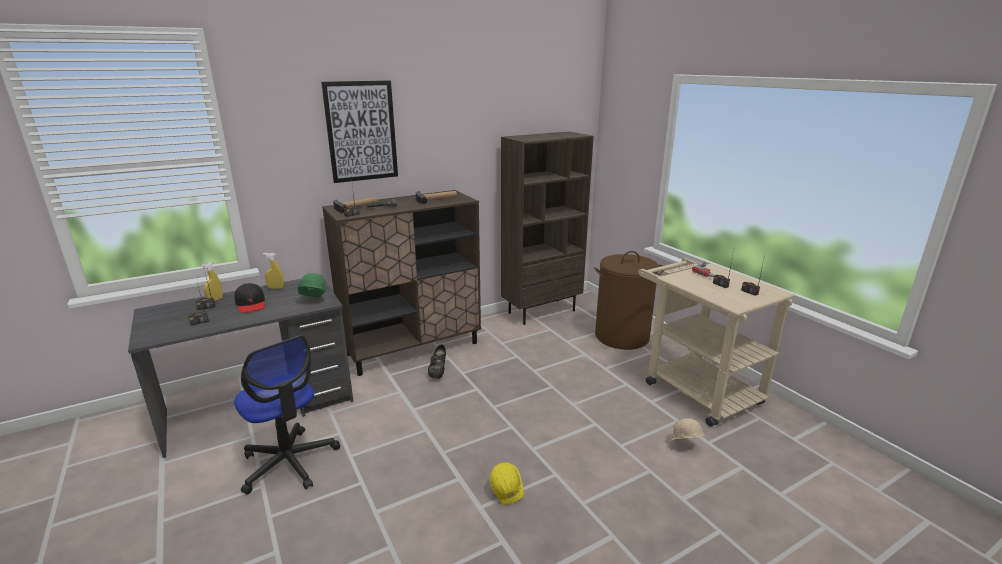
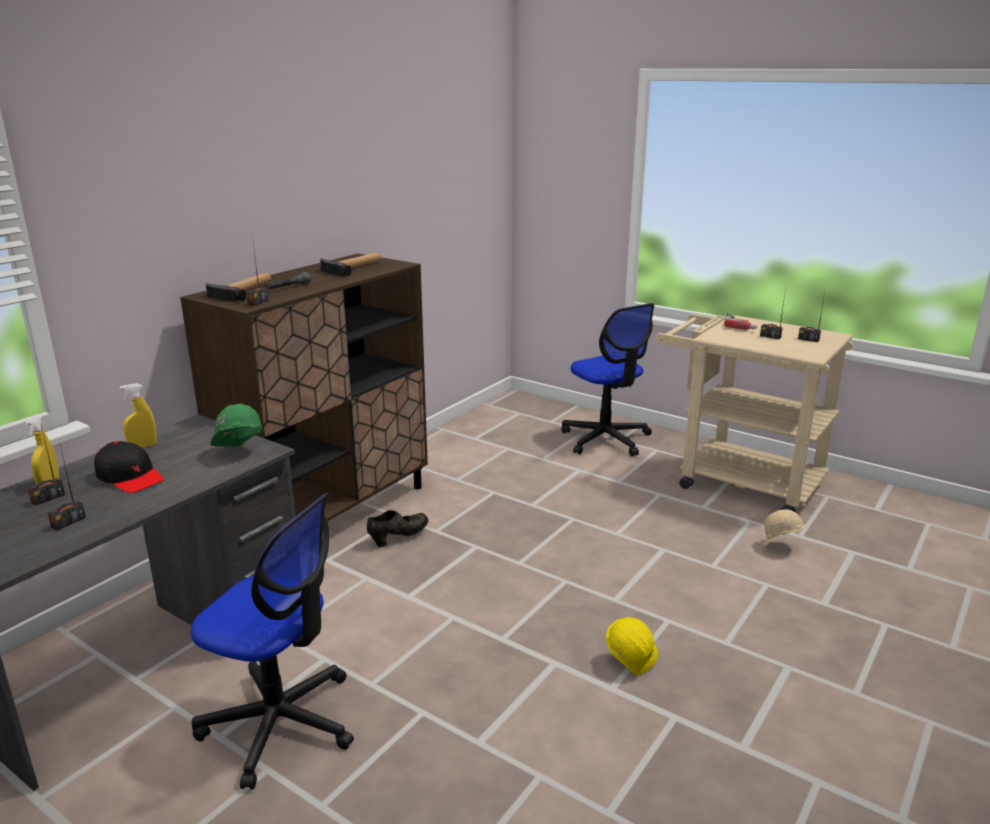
camera: 25 degrees left, 0 degrees up
(361, 131) = (227, 165): picture -> none
(438, 371) = (399, 537): black shoe -> black shoe turned 105 degrees counterclockwise
(541, 311) = (475, 427): brown bookcase -> none
(621, 337) = (606, 439): brown laundry basket -> office chair

